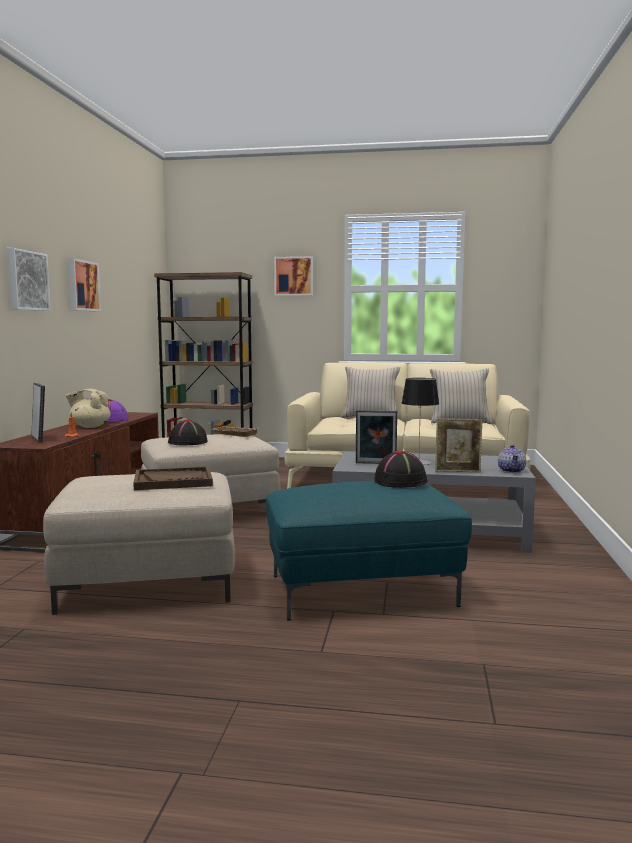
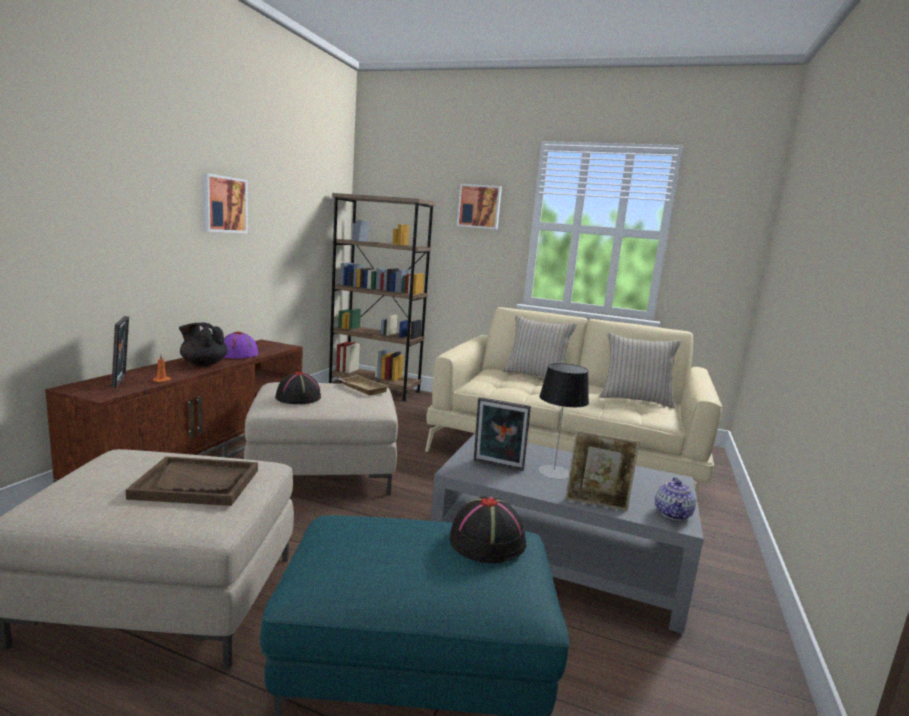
camera: 10 degrees right, 5 degrees up
(26, 280) = (131, 197): picture -> none
(90, 426) = (203, 364): beige teapot -> black teapot

